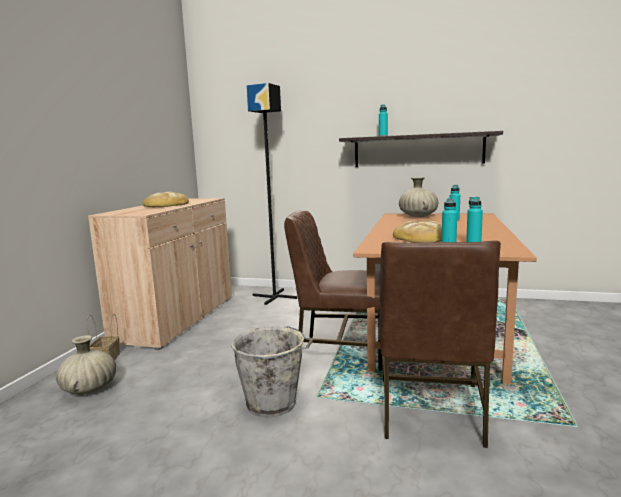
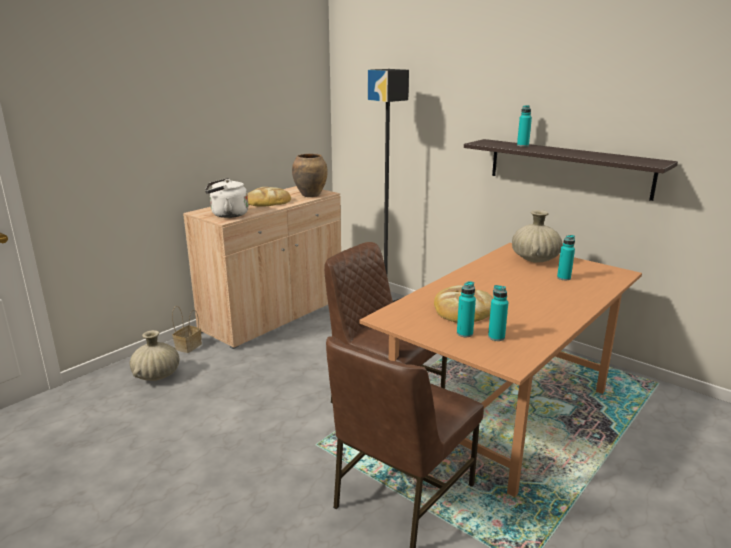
camera: 25 degrees right, 10 degrees up
(140, 212) = (227, 215): none -> white kettle
(201, 200) = (311, 195): none -> brown vase
(273, 404) = (276, 439): grey bucket -> none

